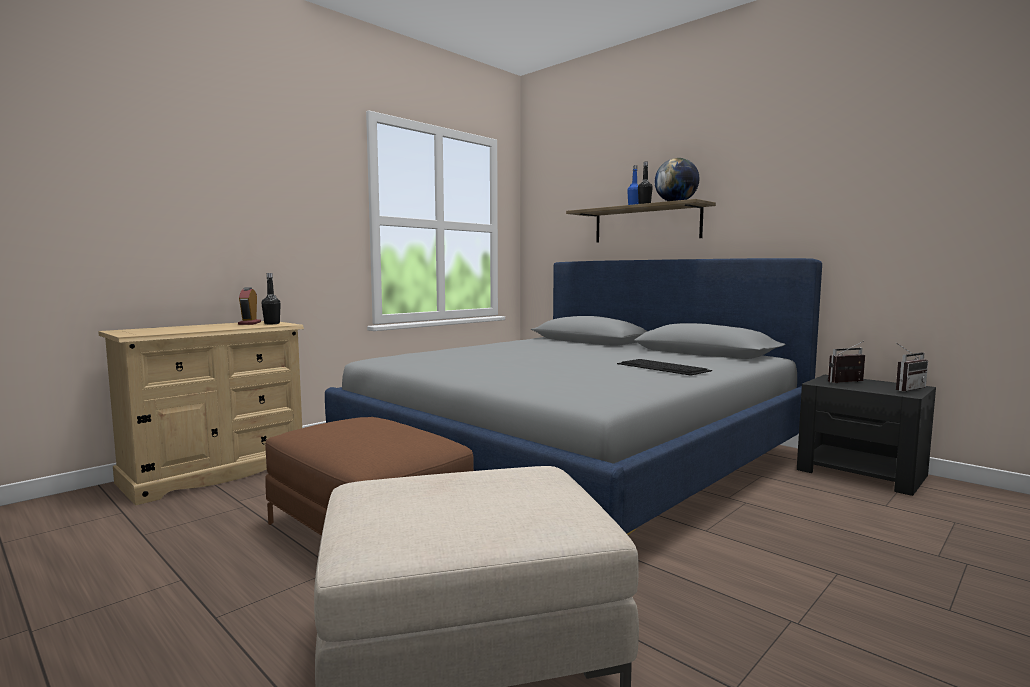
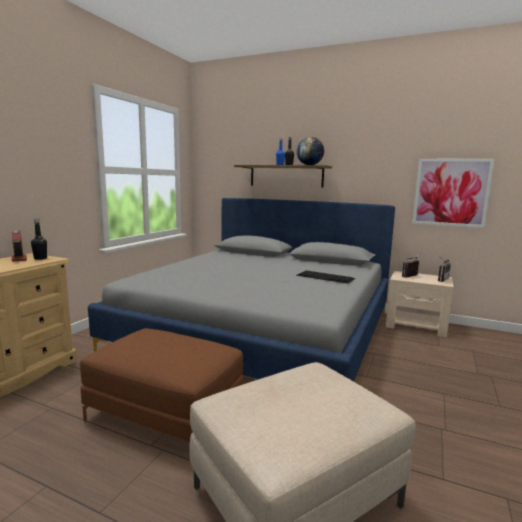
camera: 20 degrees left, 5 degrees up
(862, 472) = (416, 325): black nightstand -> beige nightstand
(927, 230) = (451, 192): none -> picture

